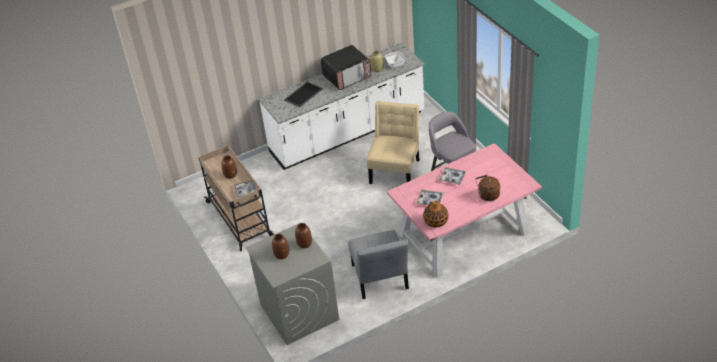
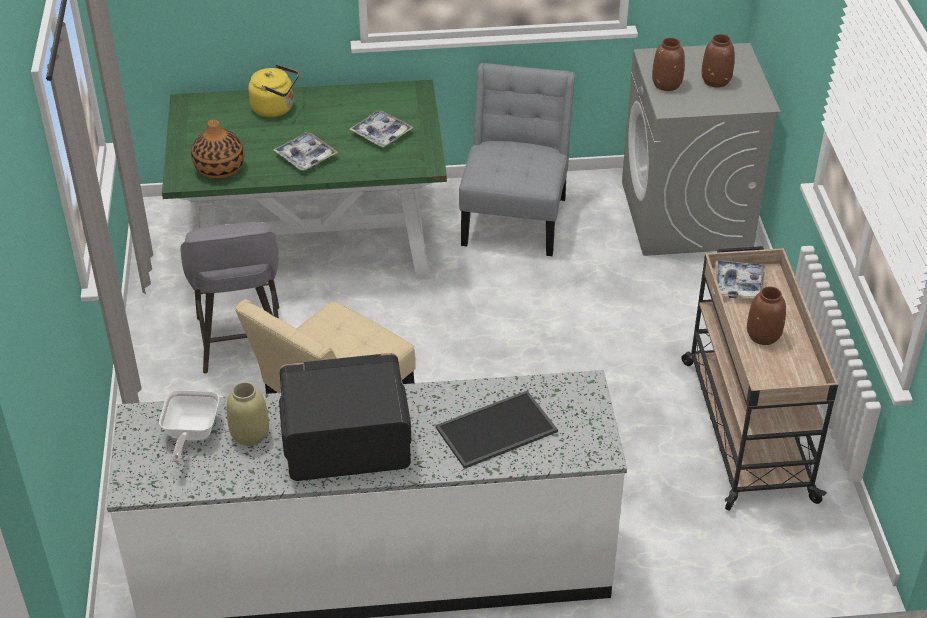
camera: 160 degrees left, 0 degrees up
(435, 221) = (400, 99): vase -> vase (220, 168)
(464, 233) = (311, 238): pink dining table -> green dining table
(487, 196) = (276, 108): brown kettle -> yellow kettle

